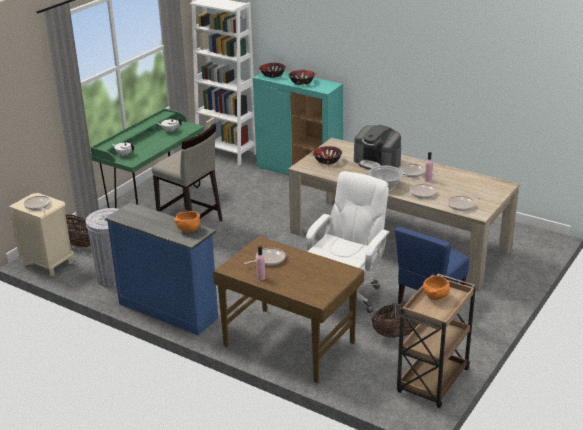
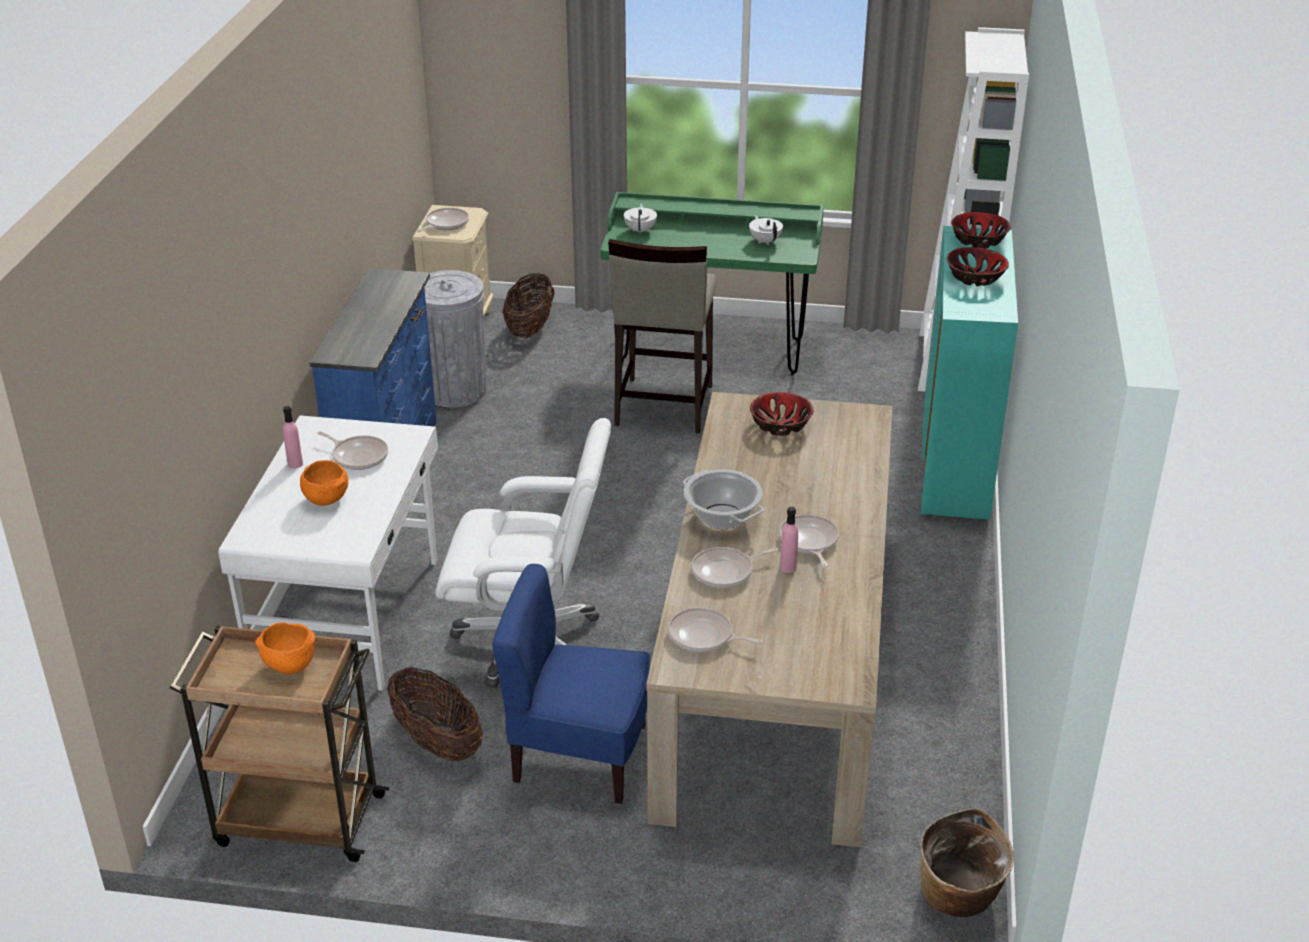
camera: 65 degrees right, 5 degrees up
(188, 230) = (362, 344): orange bowl -> orange bowl (325, 499)
(289, 343) = (349, 615): brown desk -> white desk
(377, 162) = (821, 486): coffee machine -> none
(543, 238) = (959, 897): none -> basket

